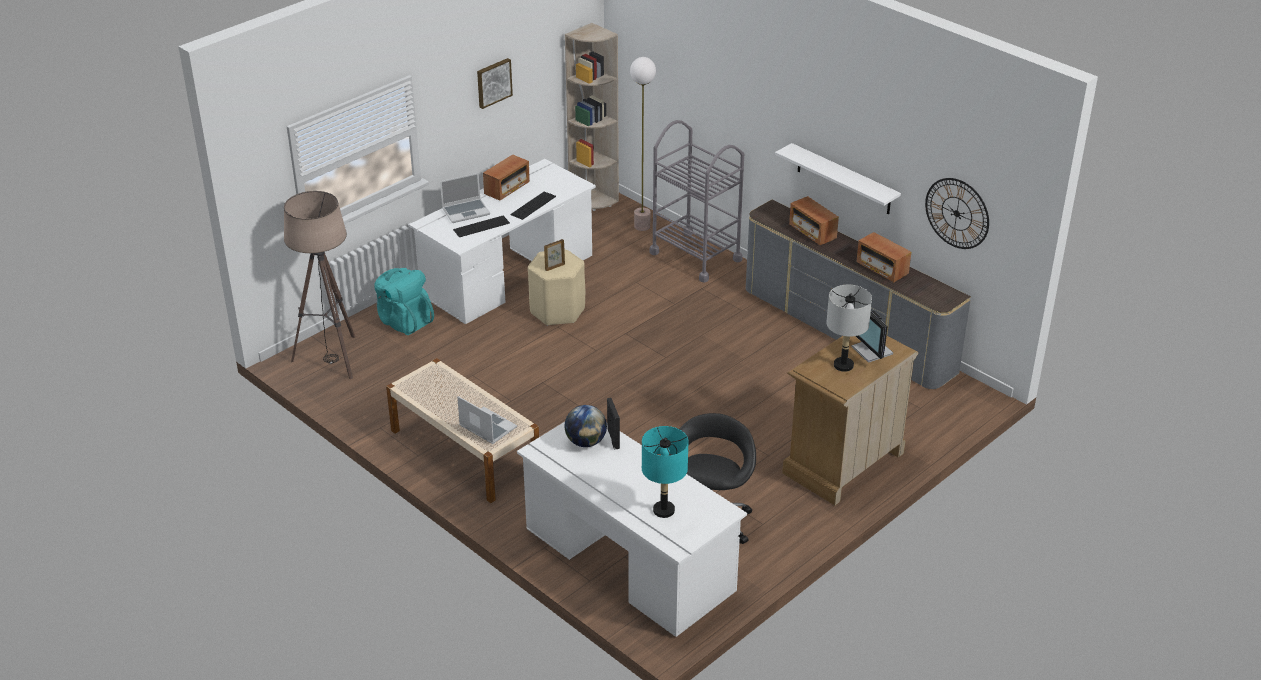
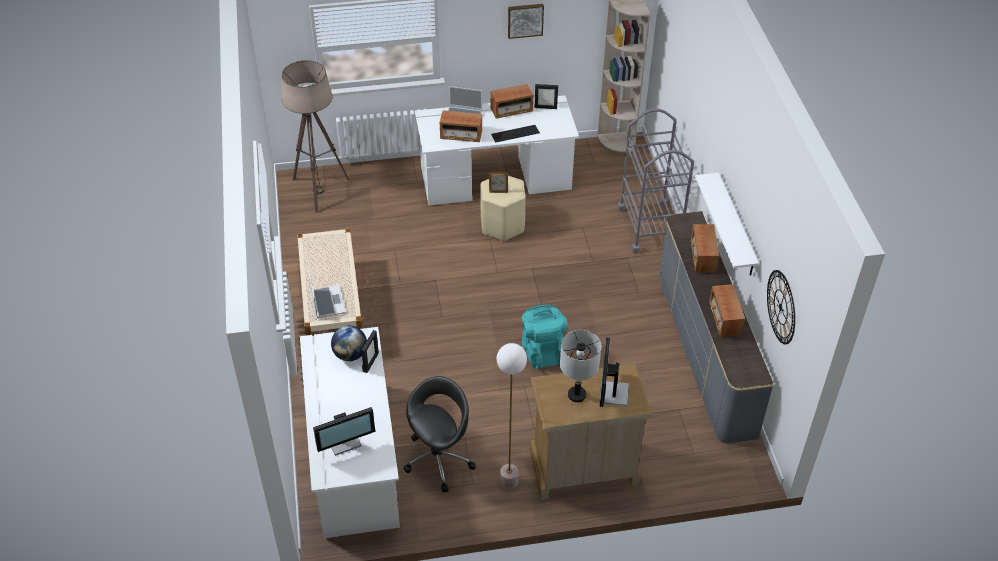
camera: 35 degrees right, 10 degrees up
(404, 321) = (391, 183): turquoise backpack -> turquoise backpack (542, 351)
(481, 226) = (461, 135): keyboard -> radio
(537, 174) = (545, 107): none -> picture frame
(642, 226) = (634, 181): floor lamp -> floor lamp (509, 482)
(663, 510) = (344, 441): turquoise table lamp -> monitor

